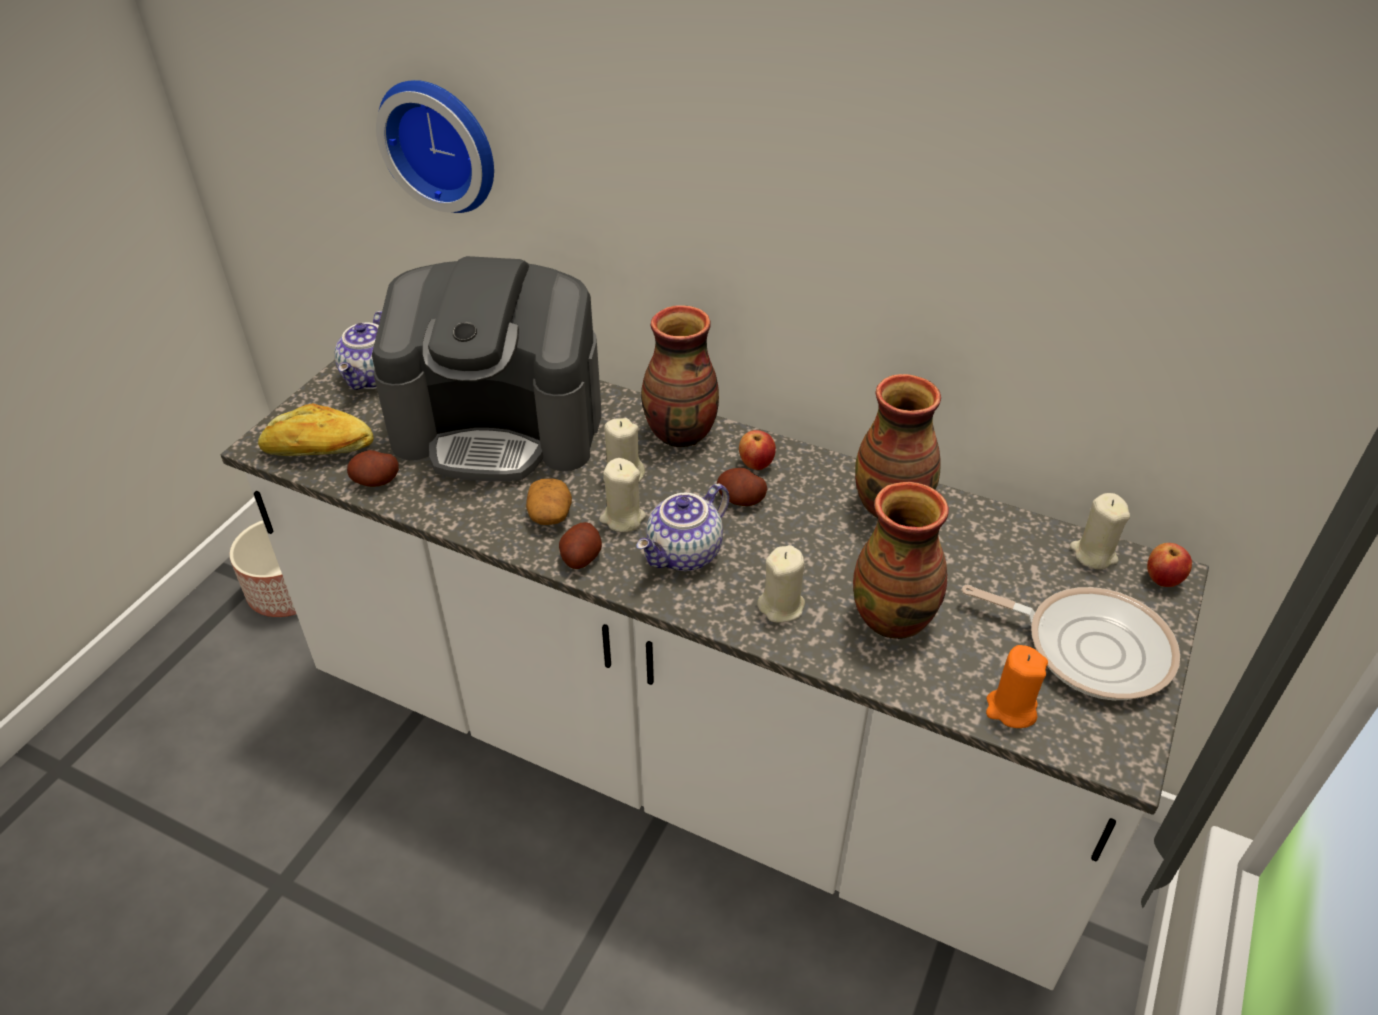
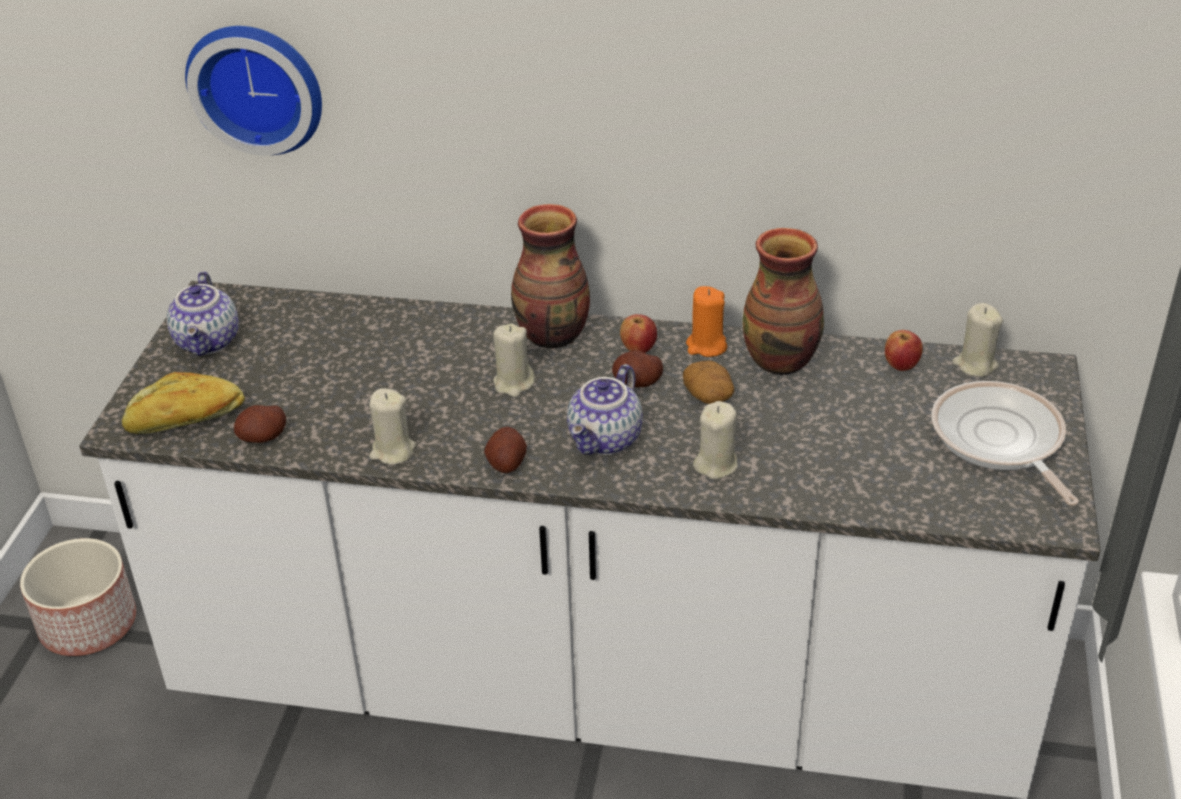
camera: 15 degrees left, 5 degrees down
(500, 425) = (367, 362): coffee machine -> none
(550, 514) = (458, 432): potato -> potato (709, 396)
(622, 518) = (531, 421): beige candle -> beige candle (392, 451)
(893, 617) = (821, 453): vase -> none
(1011, 709) = (952, 504): orange candle -> orange candle (706, 346)
(1089, 647) = (999, 440): frying pan -> frying pan turned 120 degrees counterclockwise
(1163, 579) = (1041, 373): apple -> apple (901, 365)

